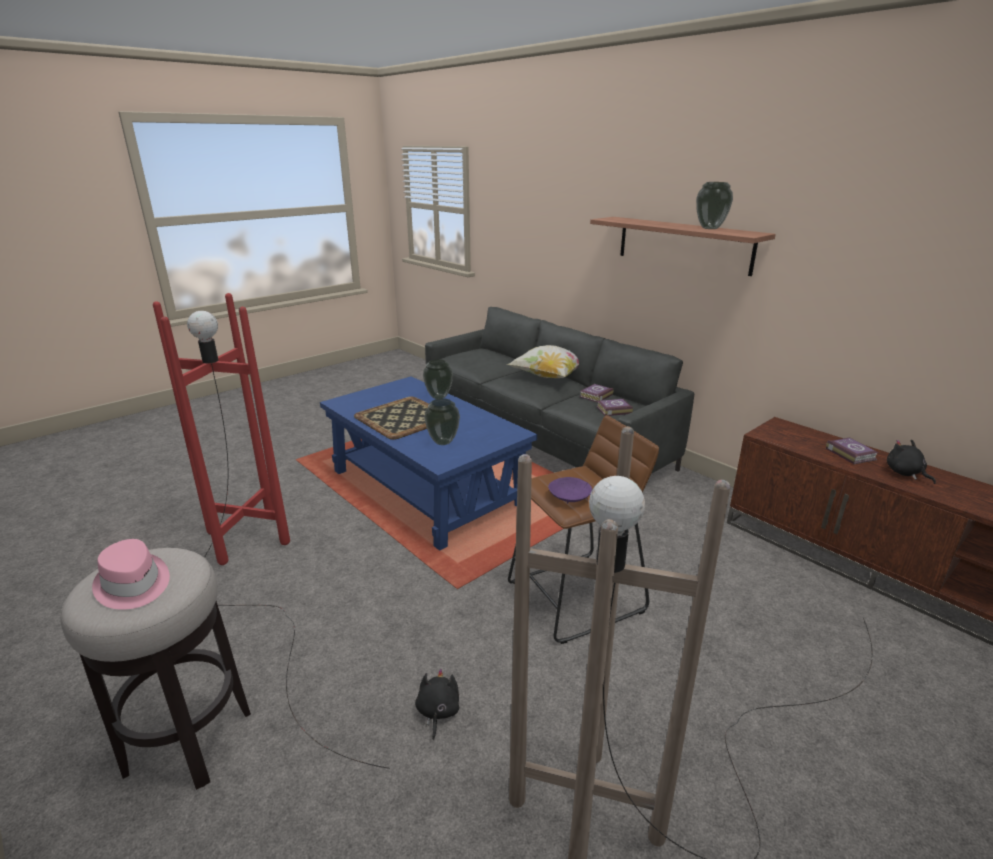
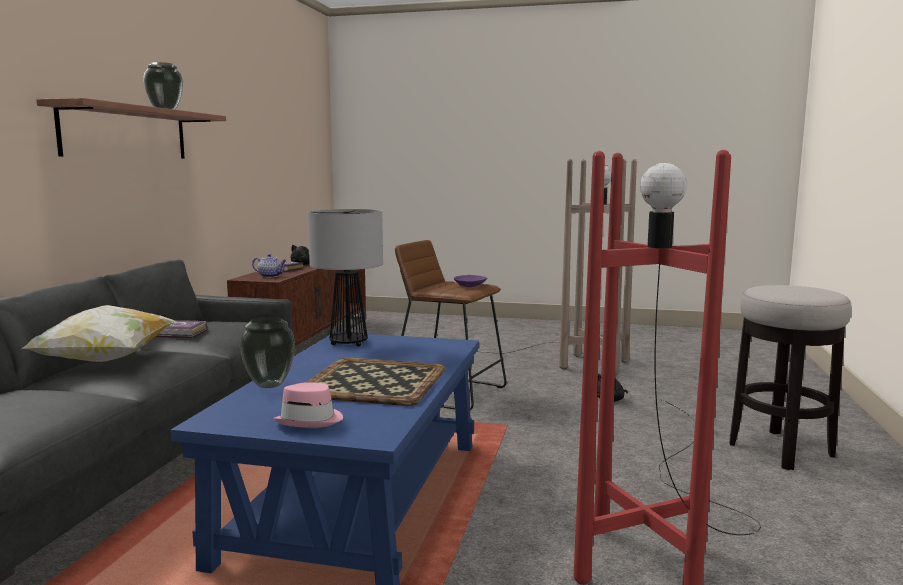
camera: 125 degrees left, 15 degrees down
(133, 585) = (798, 288): pink hat -> pink hat (310, 420)
(443, 442) = (412, 352): vase -> none
(494, 430) = (348, 343): none -> table lamp
(613, 410) = (225, 324): book -> none
(791, 437) = (270, 276): none -> teapot

